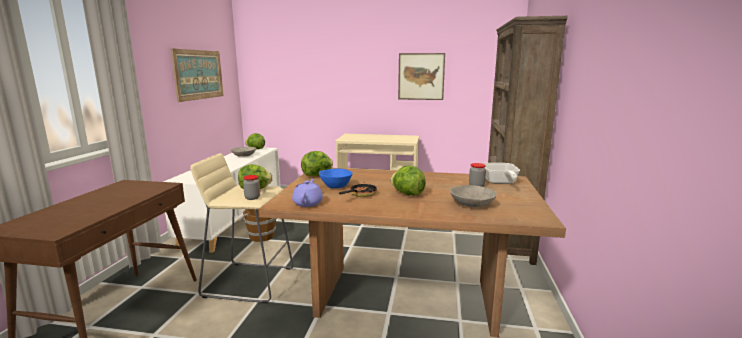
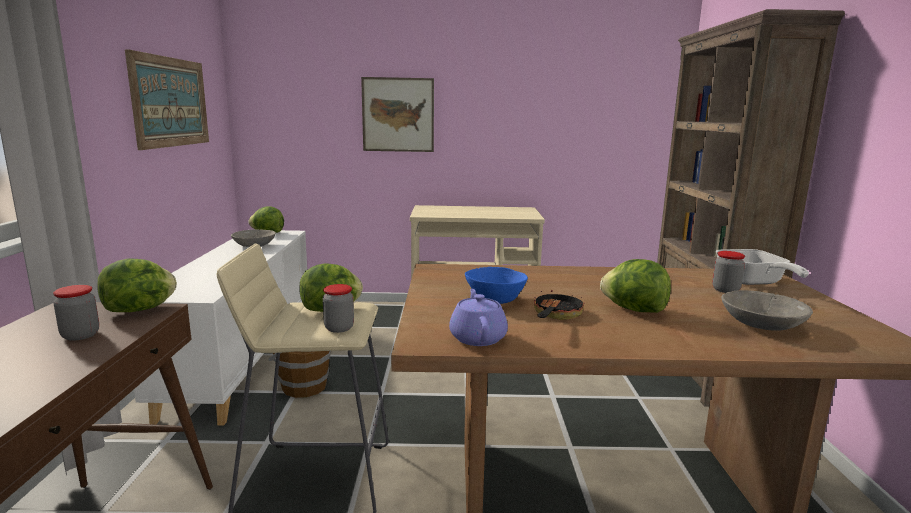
camera: 10 degrees left, 0 degrees up
(126, 194) = (80, 335): none -> jar
(317, 175) = (442, 280): lettuce -> lettuce (140, 310)
(421, 76) = (538, 114): picture -> picture (398, 115)

